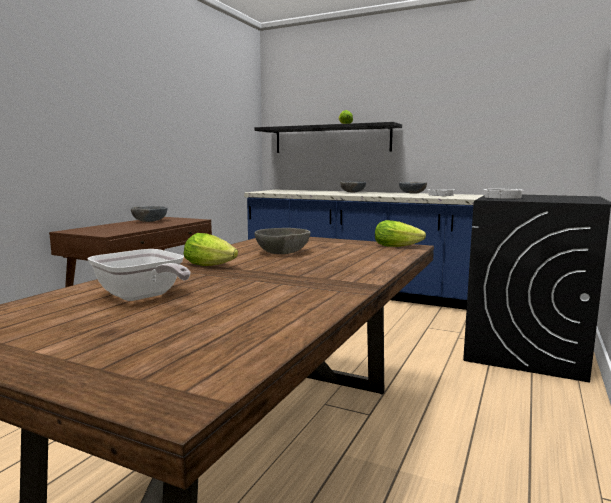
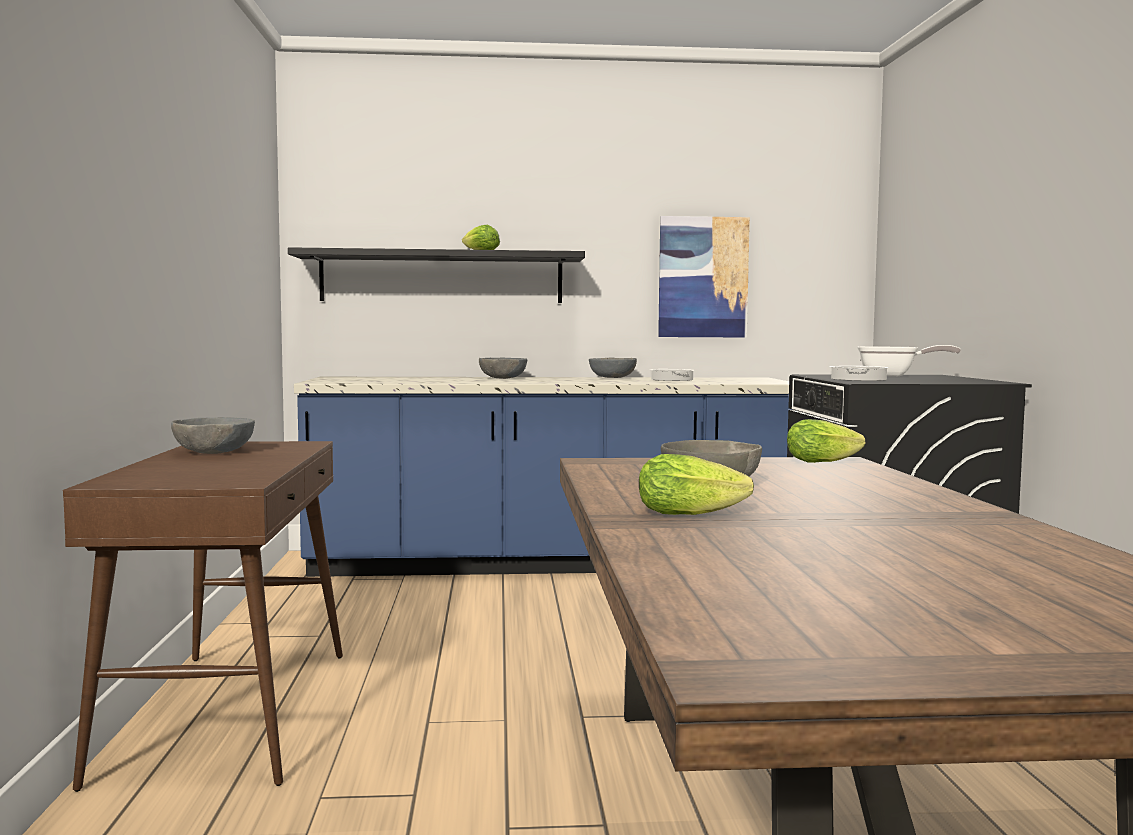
camera: 30 degrees left, 5 degrees down
(142, 297) = (806, 567): frying pan -> frying pan (894, 375)
(475, 134) = (703, 277): none -> picture

